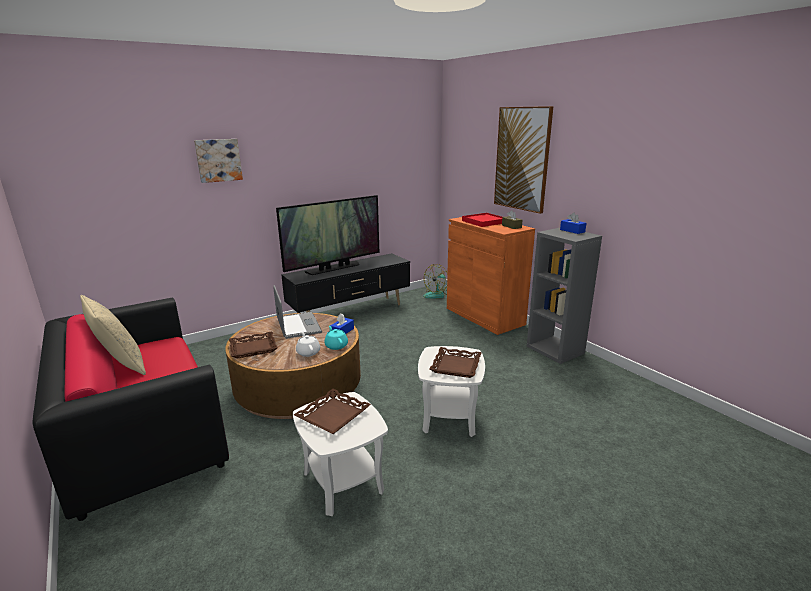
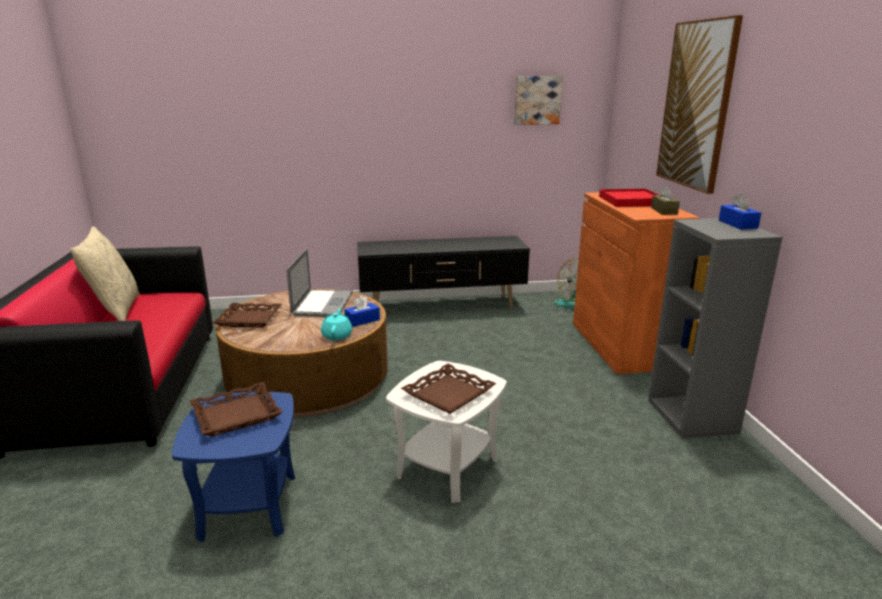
camera: 25 degrees right, 0 degrees up
(218, 160) = (287, 91): picture -> picture (537, 100)
(308, 352) = (299, 336): white teapot -> none
(333, 268) = (423, 243): television -> none
(343, 482) = (248, 506): white side table -> blue side table

